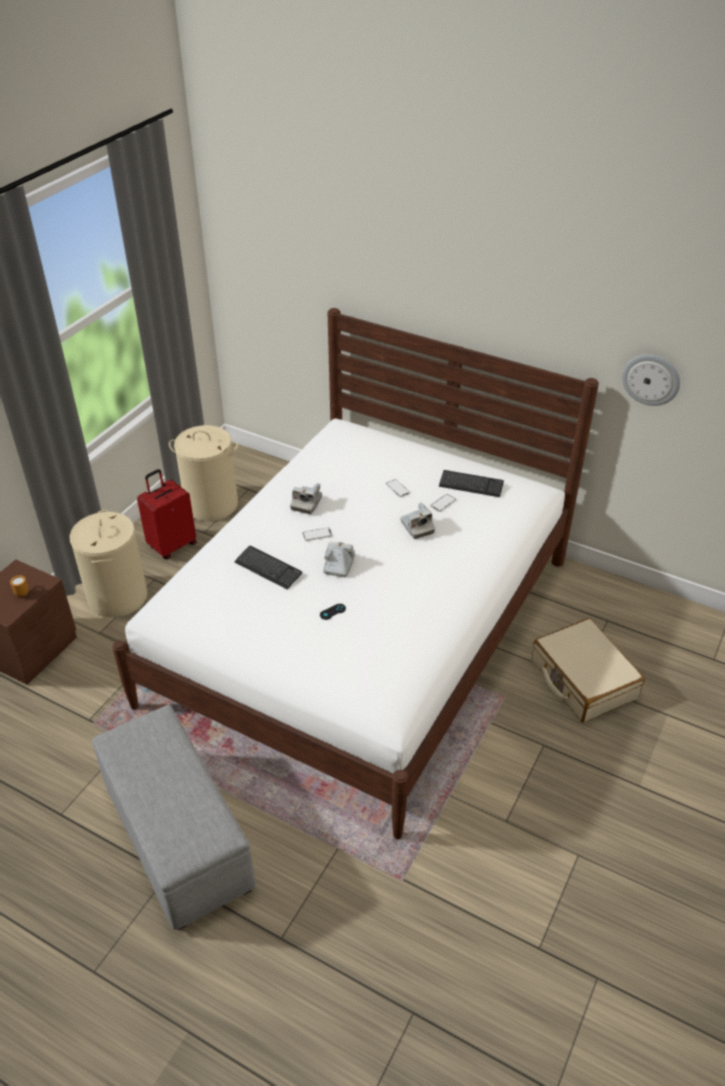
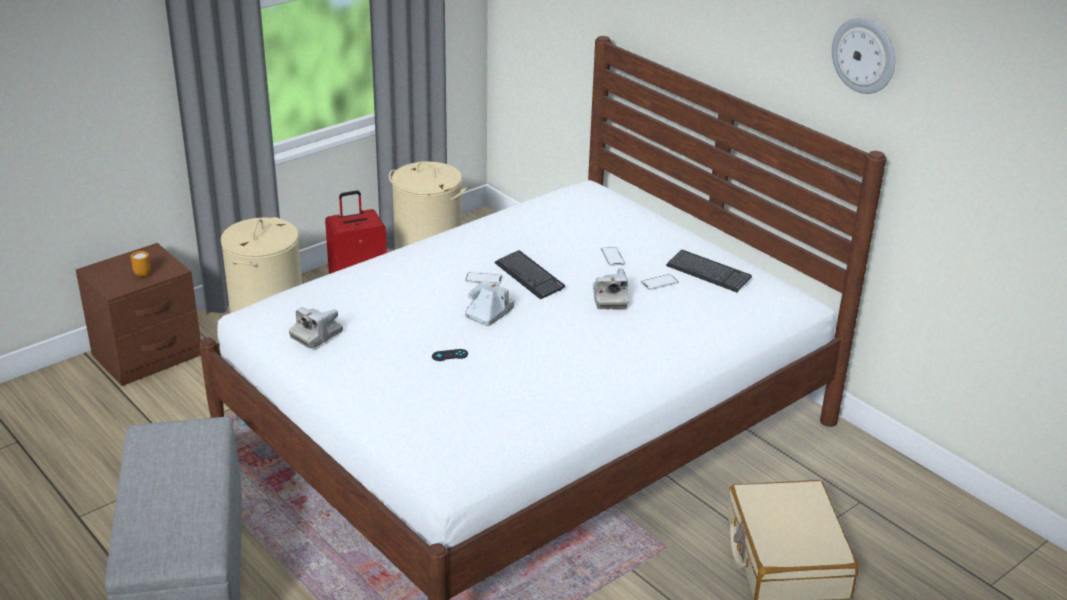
camera: 20 degrees right, 10 degrees down
(268, 568) = (404, 298): keyboard -> keyboard (529, 276)
(306, 503) = (492, 248): camera -> camera (316, 335)
(651, 379) = (952, 161): wall clock -> wall clock (864, 55)

